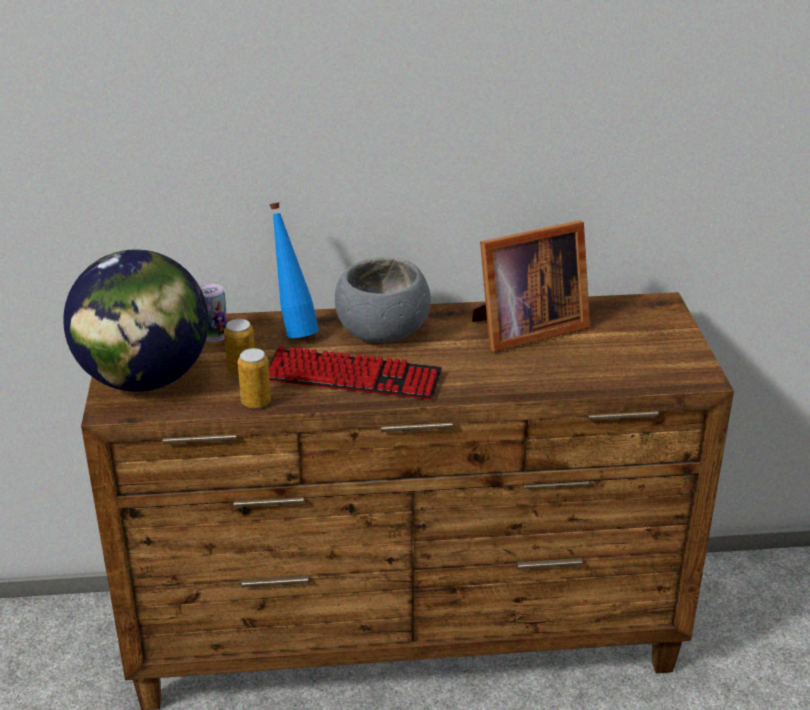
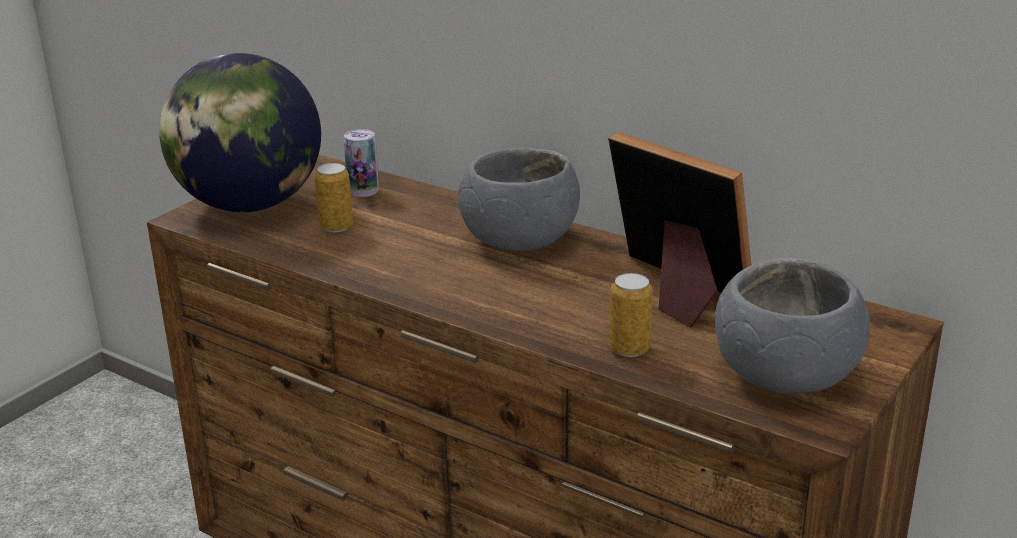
camera: 40 degrees right, 5 degrees down
(256, 402) = (304, 256): can -> can (629, 349)
(294, 329) = (439, 210): blue bottle -> none
(353, 377) = (423, 269): keyboard -> none
(524, 329) = (675, 290): picture frame -> picture frame turned 150 degrees counterclockwise
(649, 357) = (786, 374): none -> grey bowl

